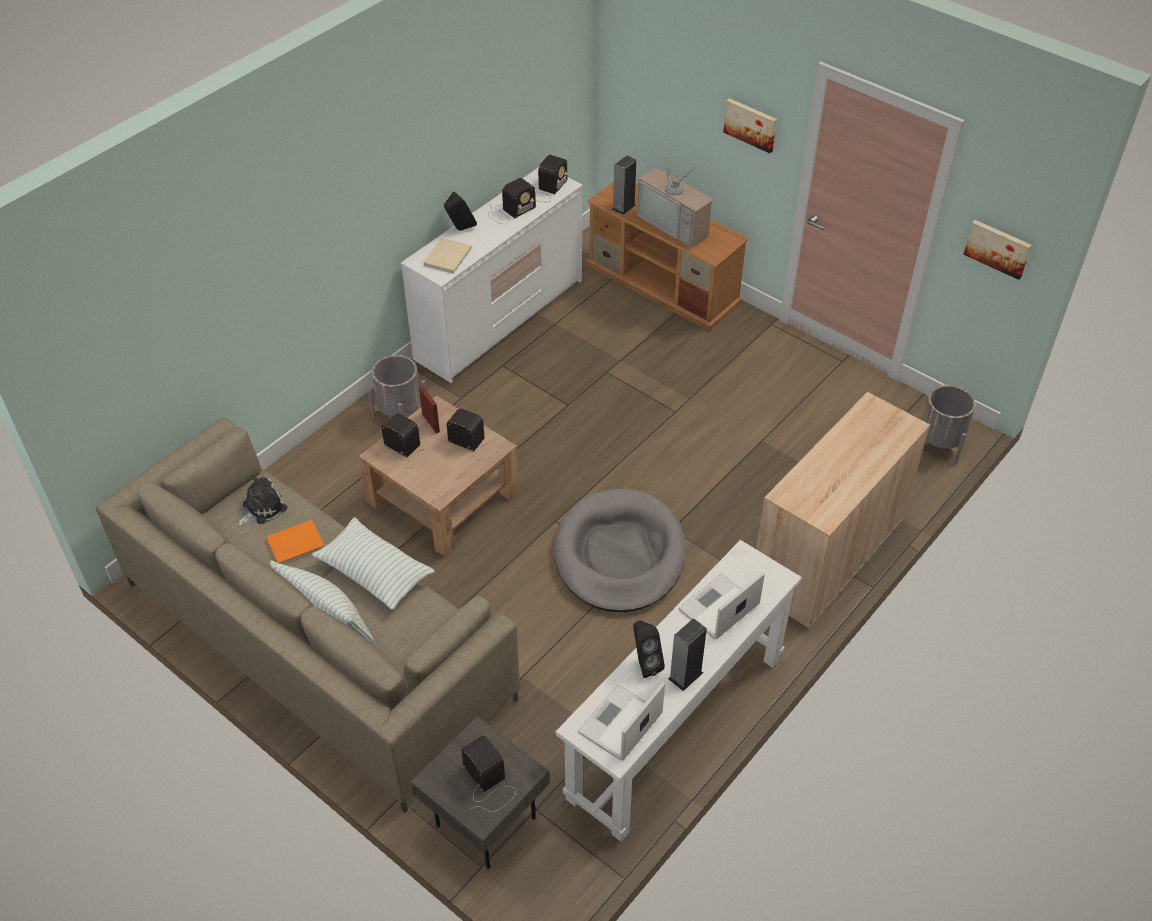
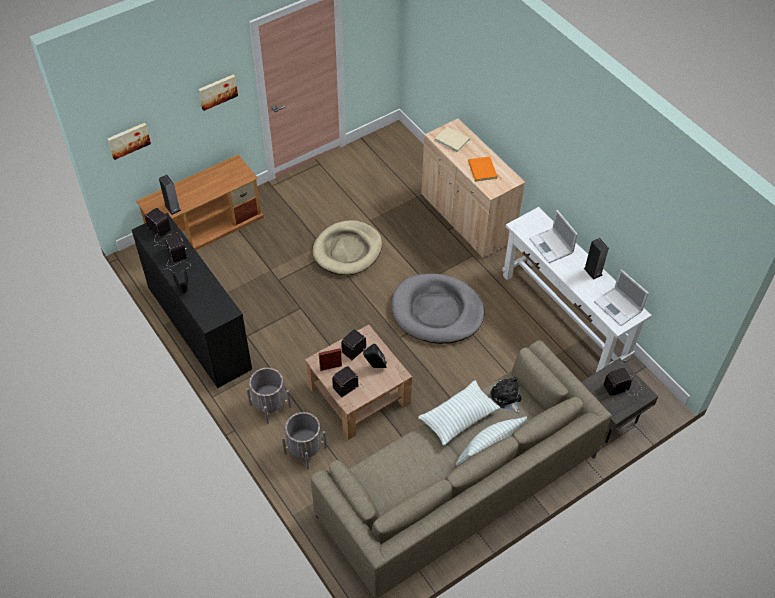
camera: 75 degrees left, 5 degrees up
(262, 508) = (383, 476): plush toy -> plush toy (506, 398)
(294, 543) = (421, 460): orange book -> orange book (481, 170)
(449, 256) = (212, 303): beige book -> beige book (452, 139)
(500, 319) = (198, 327): white dresser -> black dresser
(644, 663) = (581, 287): black speaker -> black speaker (374, 366)
(676, 224) = (206, 185): television -> none
(691, 429) = (347, 250): none -> beige dog bed
(938, 444) = (402, 145): grey planter -> grey planter (305, 450)
(998, 248) = (376, 31): picture -> picture (128, 140)

